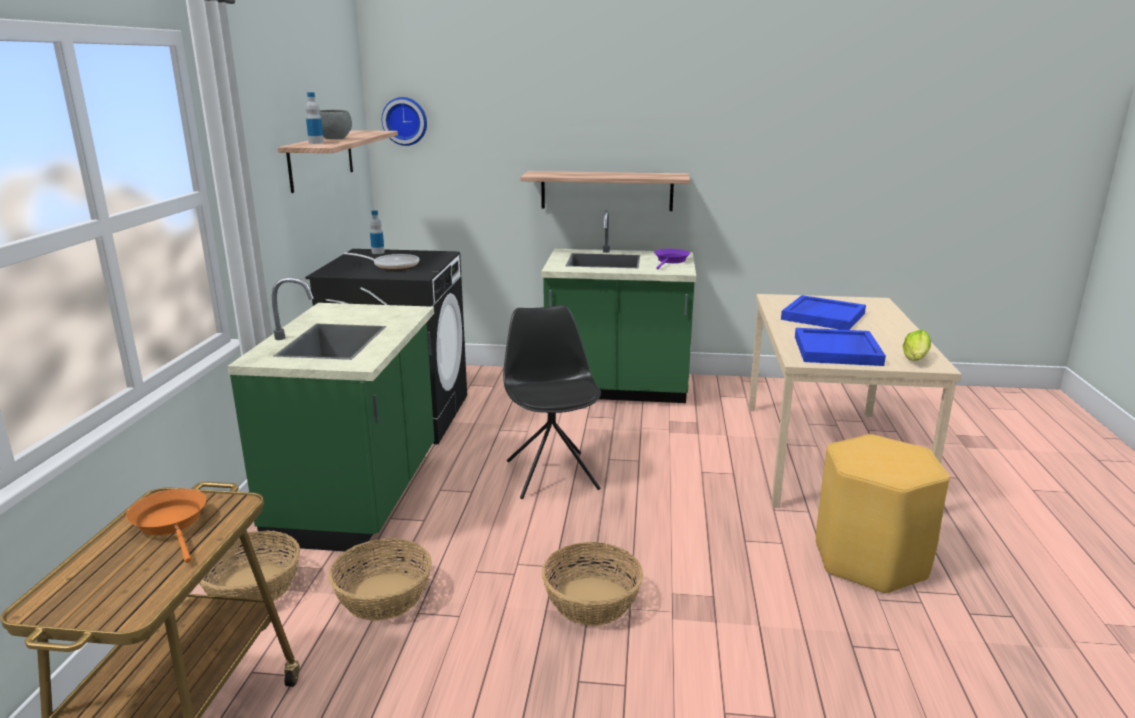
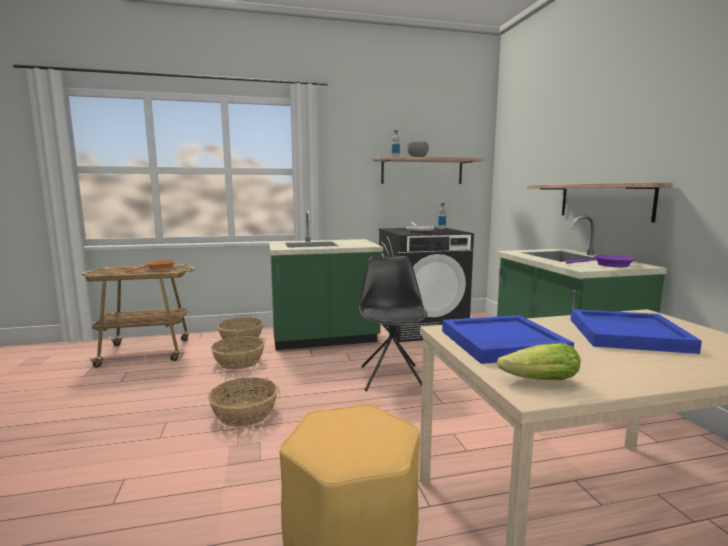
camera: 70 degrees right, 10 degrees down
(405, 121) = (506, 154): wall clock -> none
(552, 474) = (391, 377): black chair -> black chair turned 60 degrees counterclockwise

